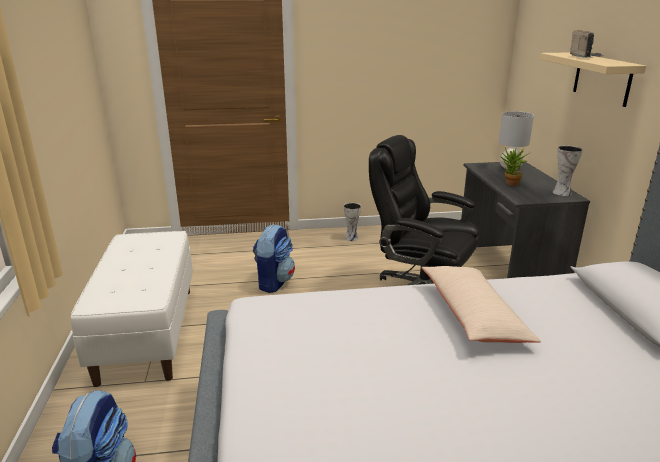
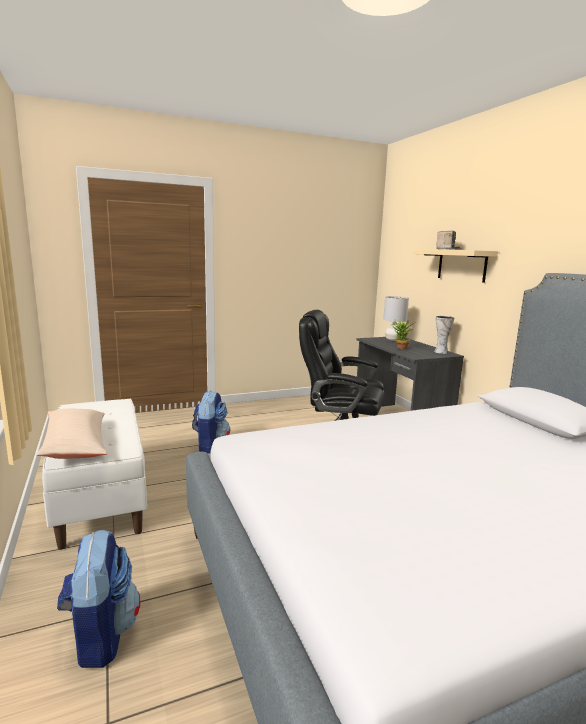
camera: 15 degrees left, 10 degrees down
(352, 238) = (265, 408): vase -> none
(473, 315) = (425, 431): beige pillow -> beige pillow (76, 444)

